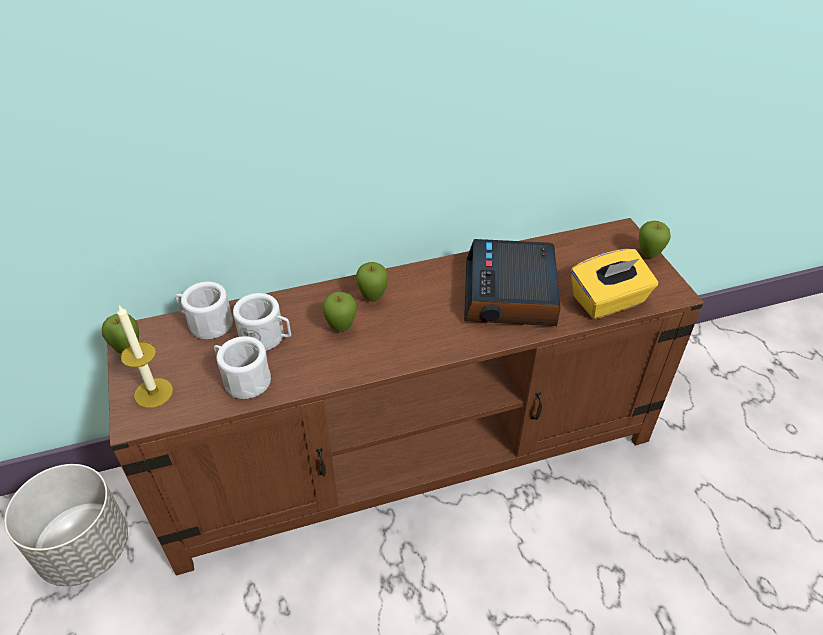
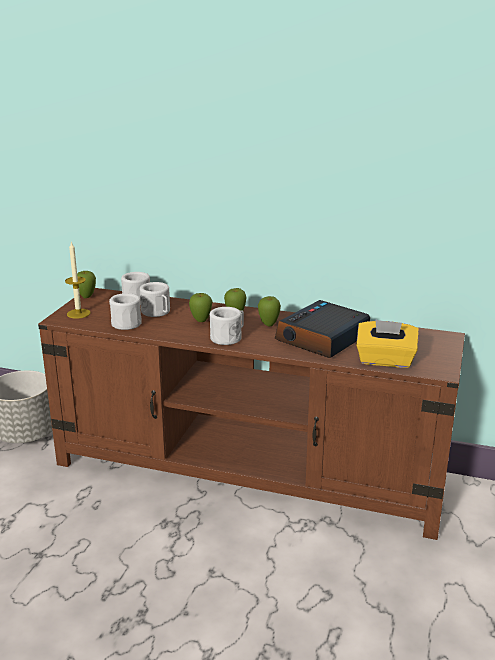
camera: 35 degrees right, 20 degrees down
(407, 344) = (228, 337): none -> white mug
(648, 255) = (449, 351): apple -> apple (268, 325)

